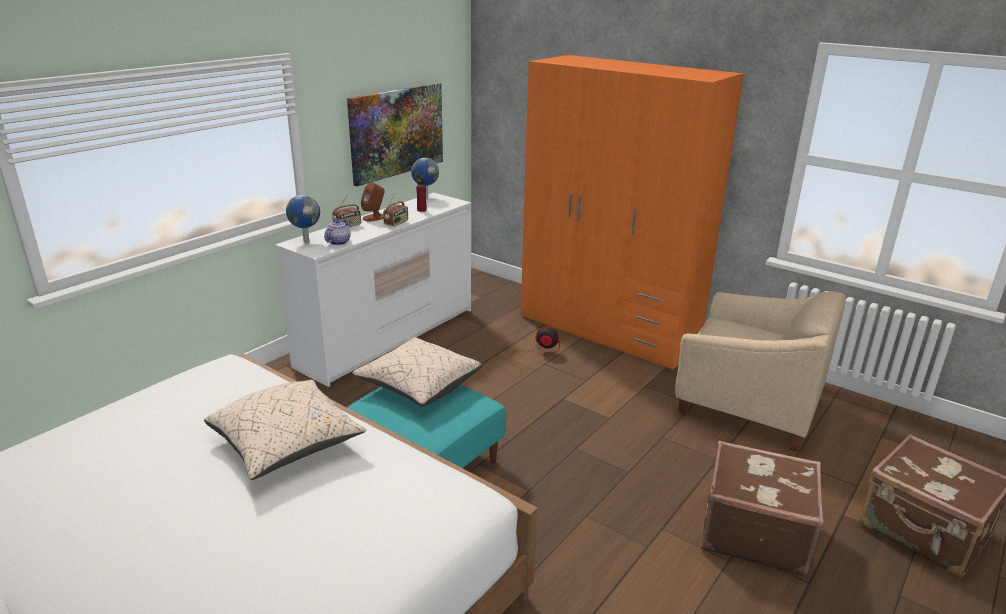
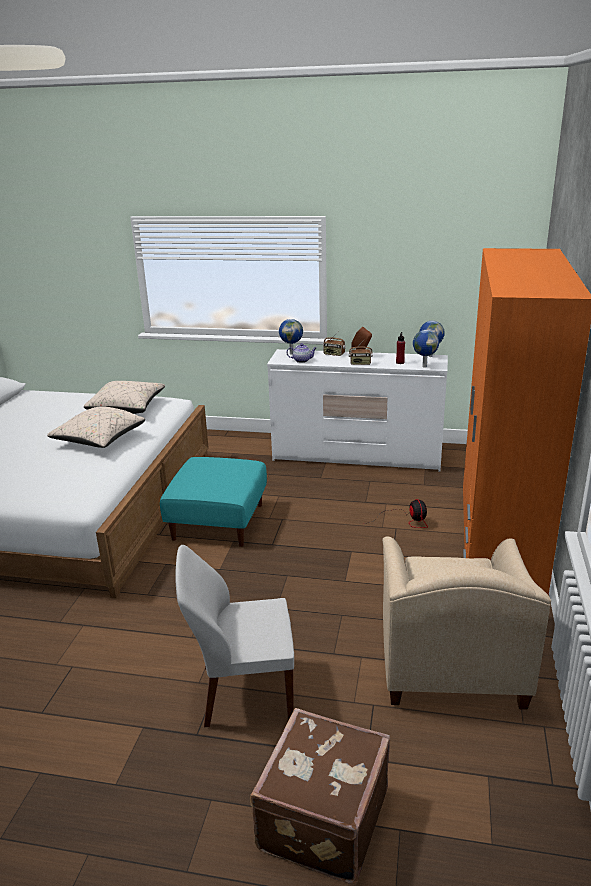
camera: 65 degrees right, 0 degrees up
(397, 132) = (430, 294): picture -> none
(419, 385) = (235, 467): beige pillow -> beige pillow (127, 408)
(447, 205) = (424, 366): none -> globe
(753, 532) = (243, 691): brown suitcase -> white chair

